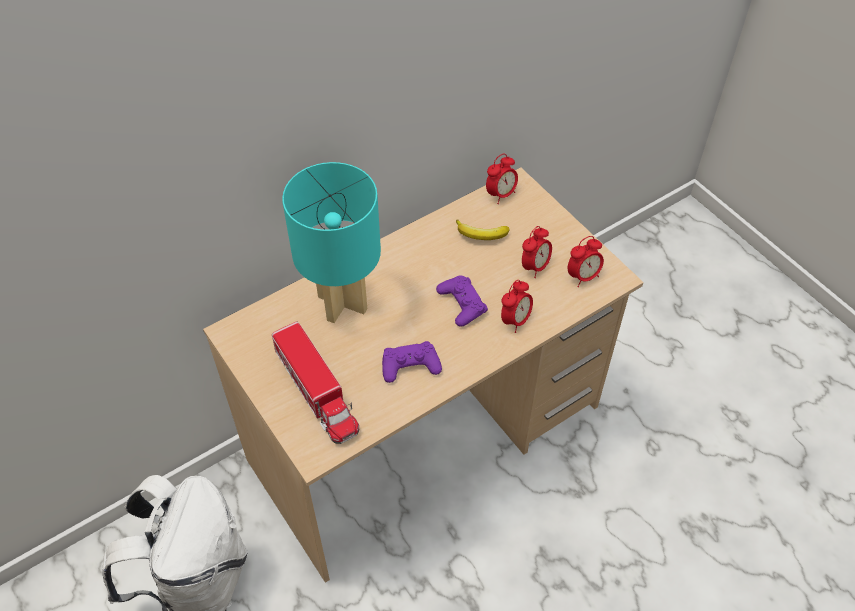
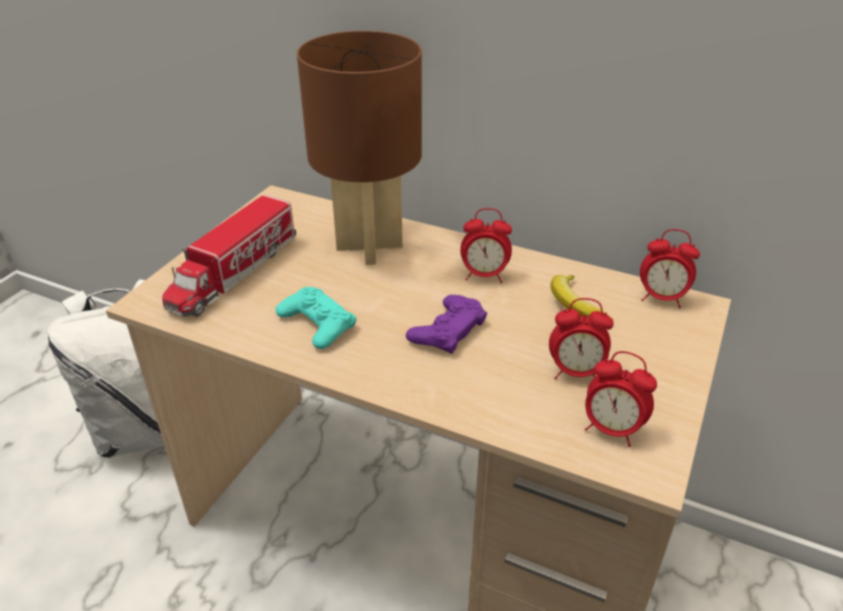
camera: 60 degrees right, 15 degrees down
(342, 304) = (368, 246): turquoise table lamp -> brown table lamp
(410, 365) = (317, 323): purple game controller -> turquoise game controller
(515, 320) = (463, 387): alarm clock -> alarm clock (484, 276)

